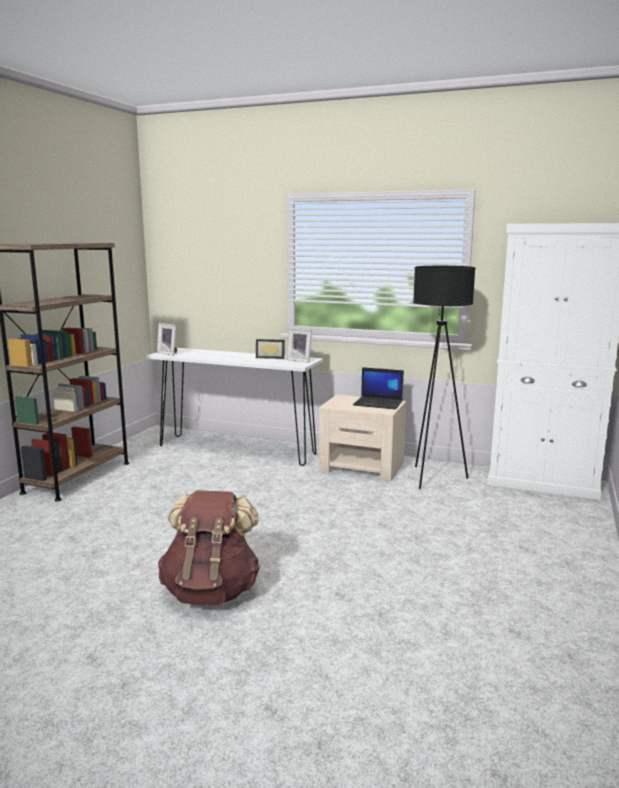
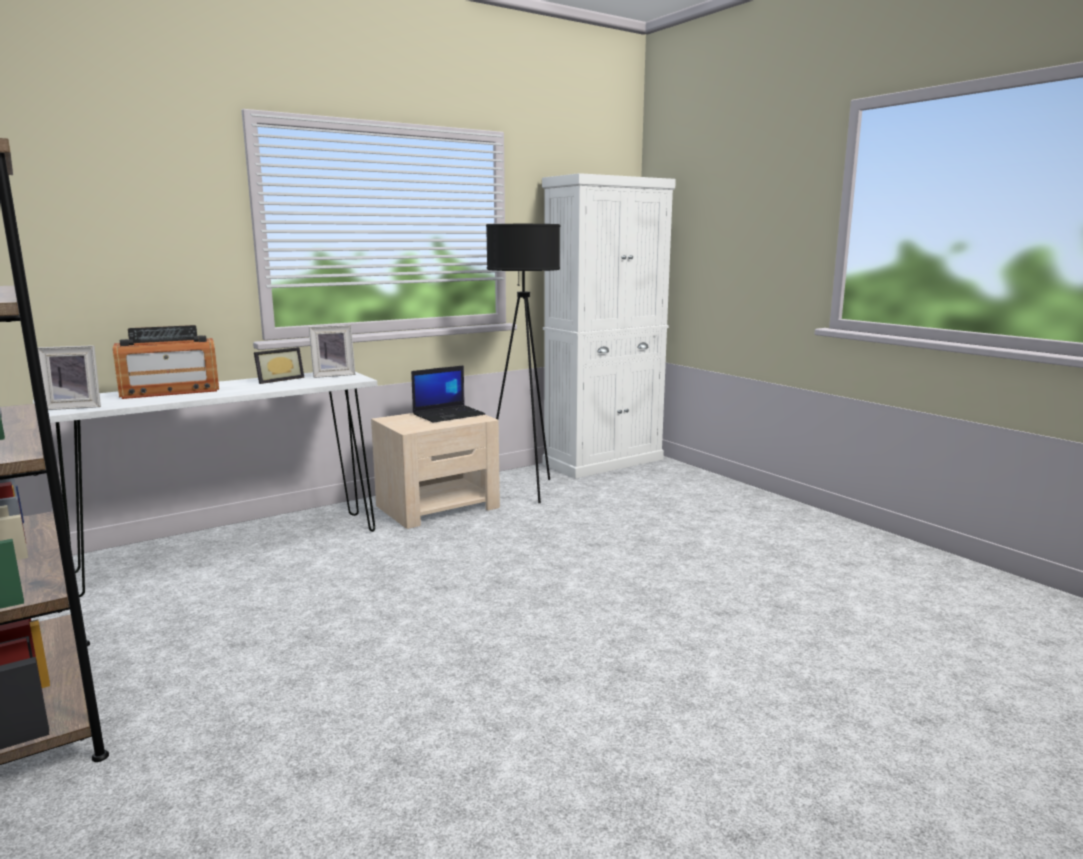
camera: 55 degrees left, 0 degrees up
(211, 591) = (640, 687): brown backpack -> none
(217, 353) = (170, 391): none -> radio

